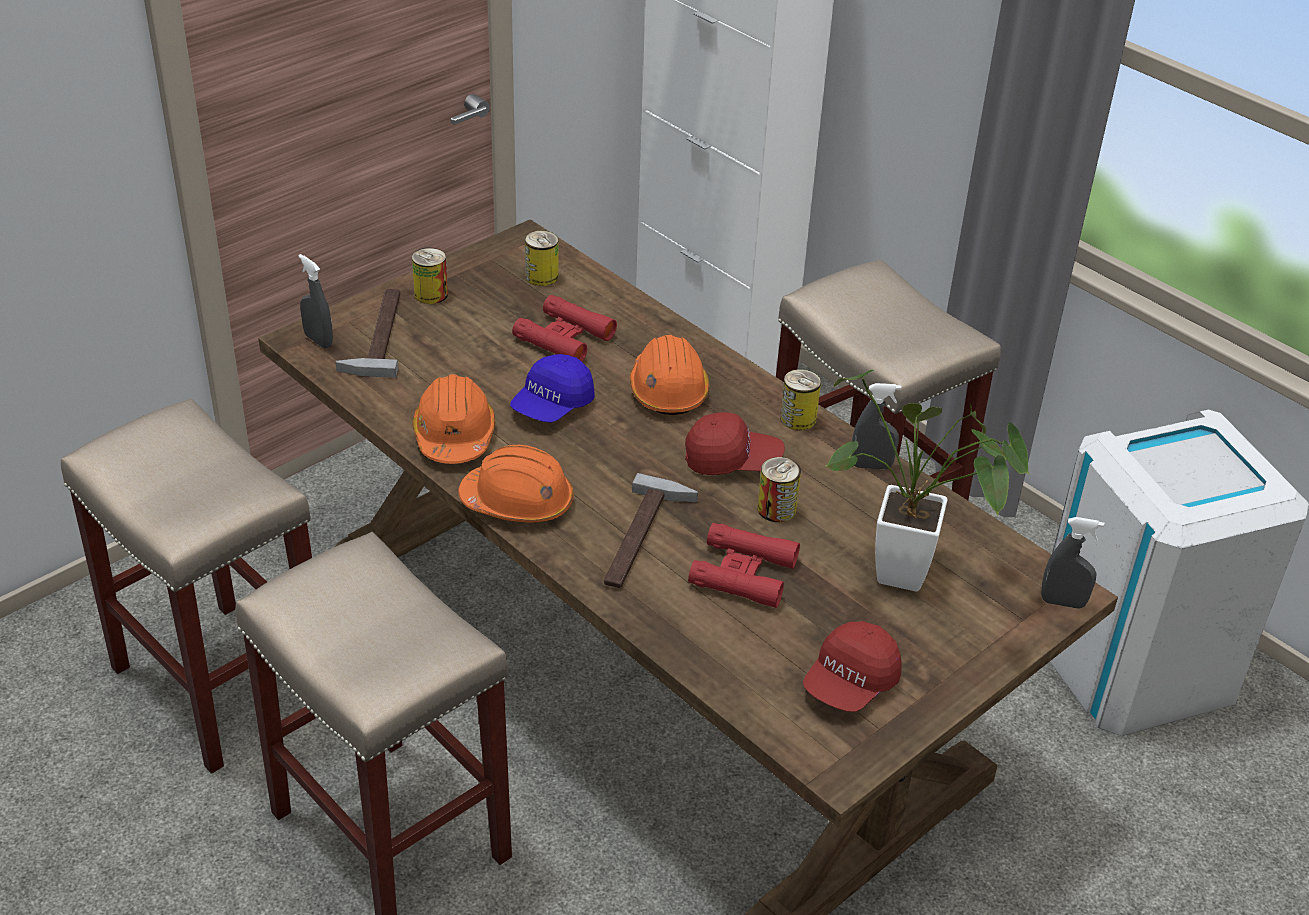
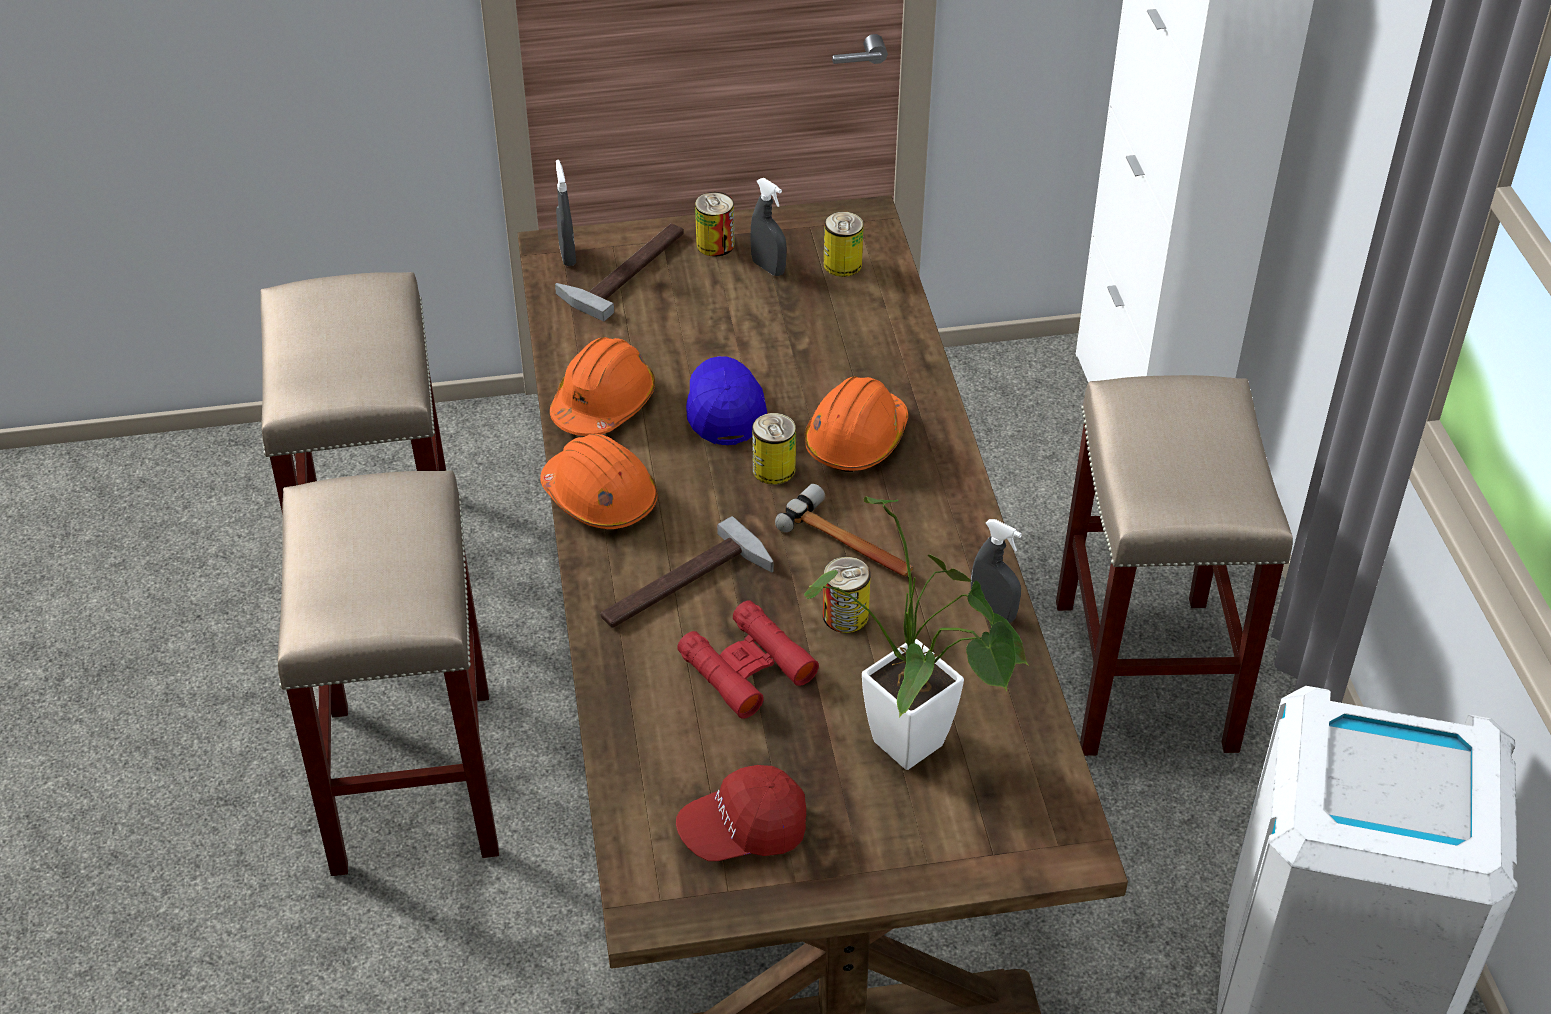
camera: 35 degrees right, 5 degrees up
(552, 405) = (724, 410): blue cap -> blue cap turned 105 degrees clockwise
(564, 338) = (803, 341): red binoculars -> none
(732, 460) = (850, 543): red cap -> hammer
(798, 419) = (963, 527): can -> can (774, 469)
(1063, 602) = (1055, 857): grey spray bottle -> grey spray bottle (768, 268)

